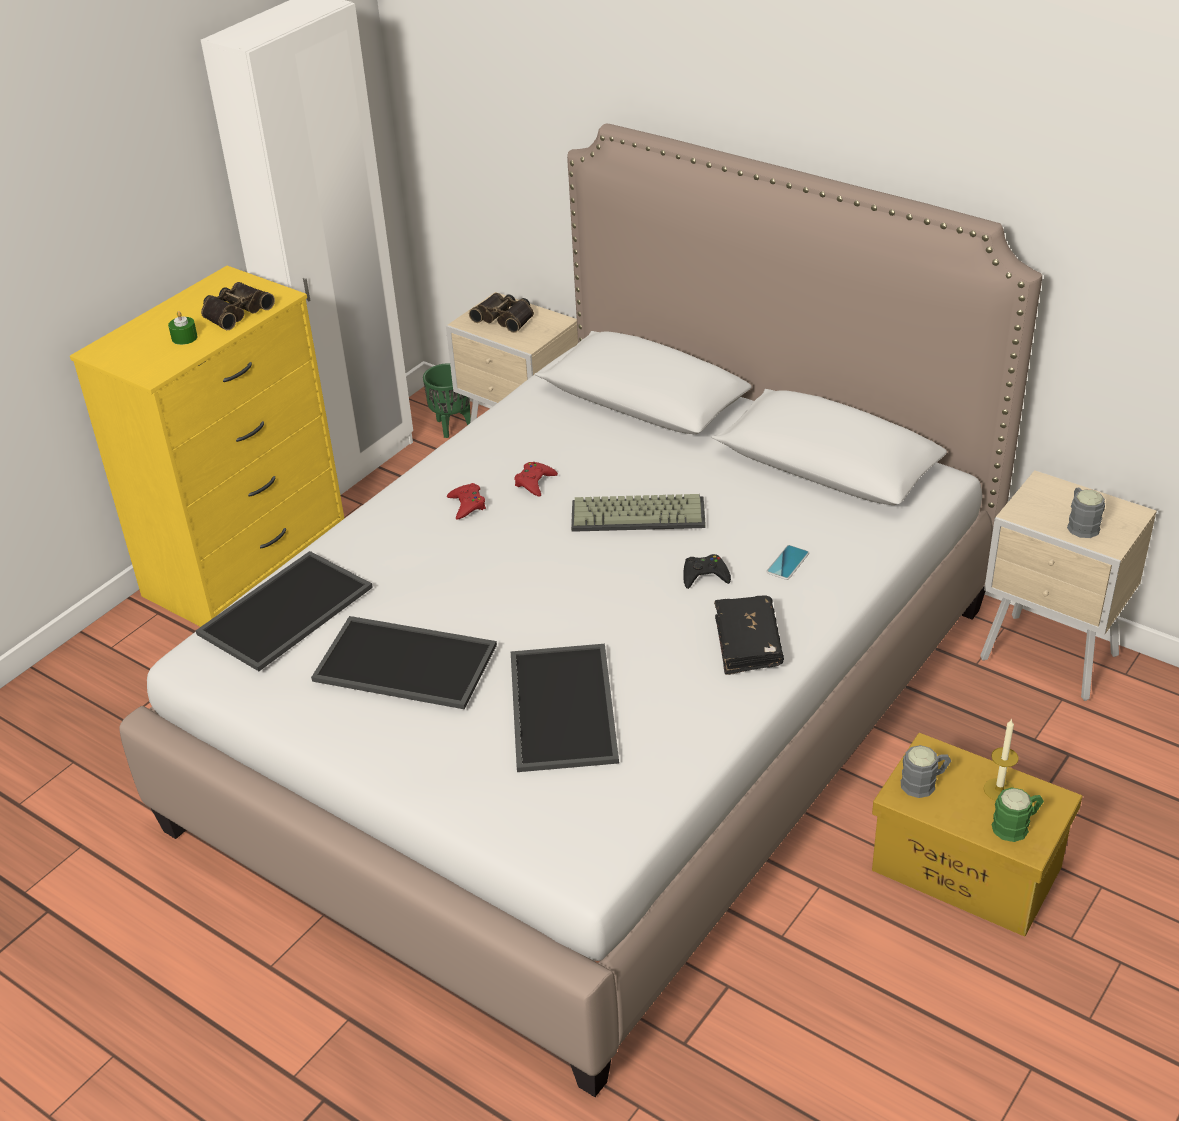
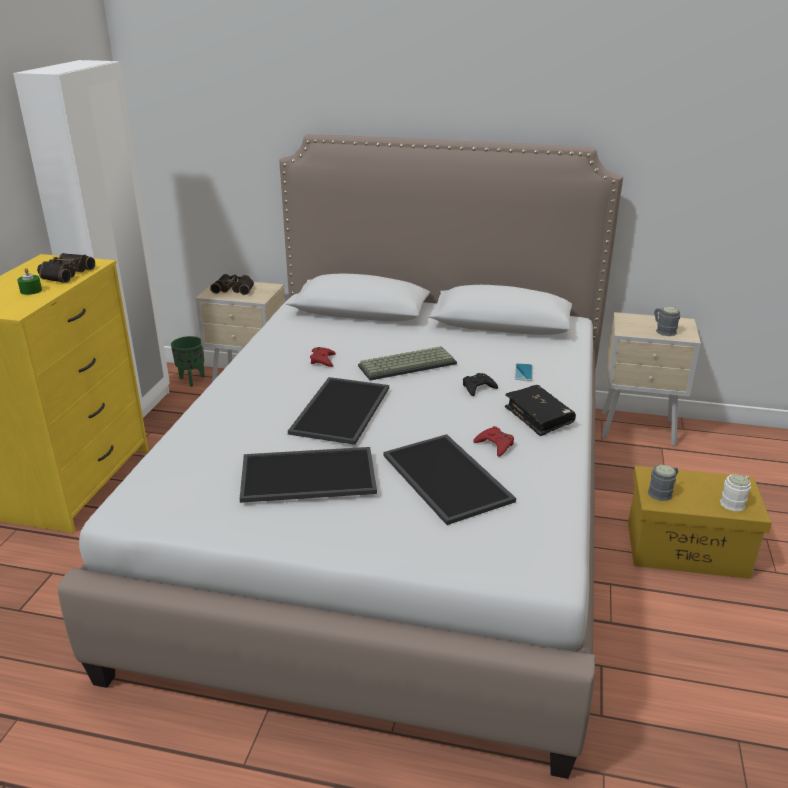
camera: 25 degrees left, 10 degrees down
(285, 609) = (185, 461): tray -> tray (339, 409)
(467, 505) = (284, 379): red game controller -> red game controller (495, 445)
(999, 790) = (707, 485): candle -> none
(1016, 826) = (735, 501): green mug -> white mug

